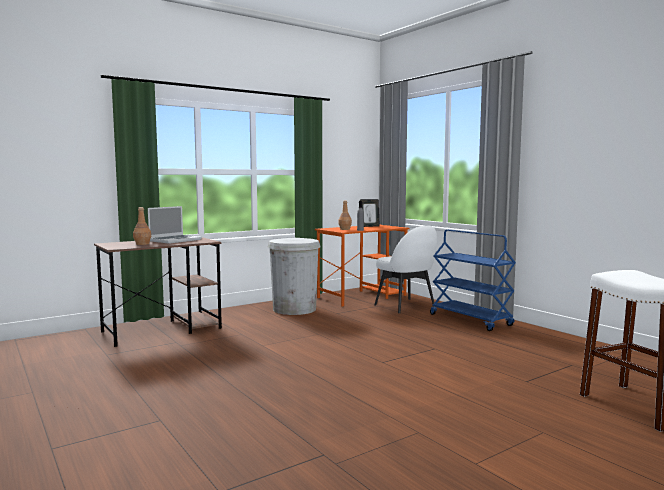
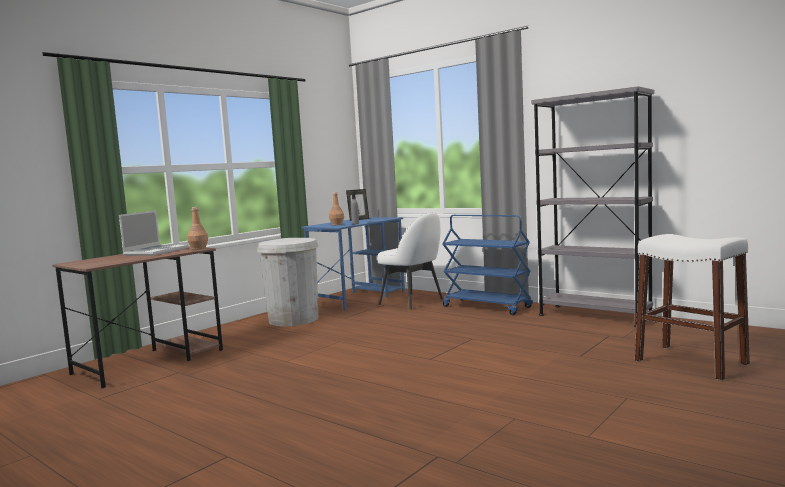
camera: 15 degrees left, 0 degrees up
(142, 244) = (120, 259): brown bottle -> brown bottle (198, 249)
(362, 296) = (359, 297): orange desk -> blue desk
(570, 342) = (594, 315): none -> grey bookcase

